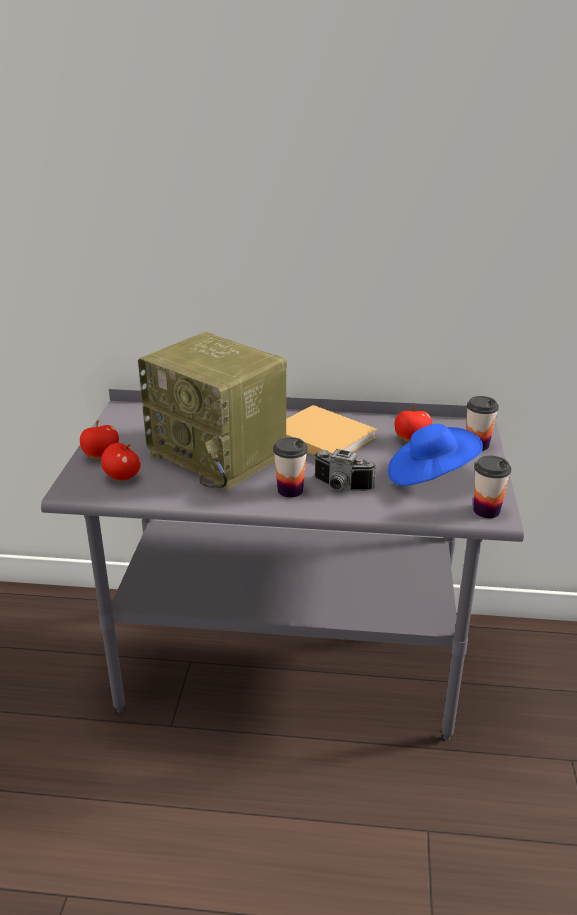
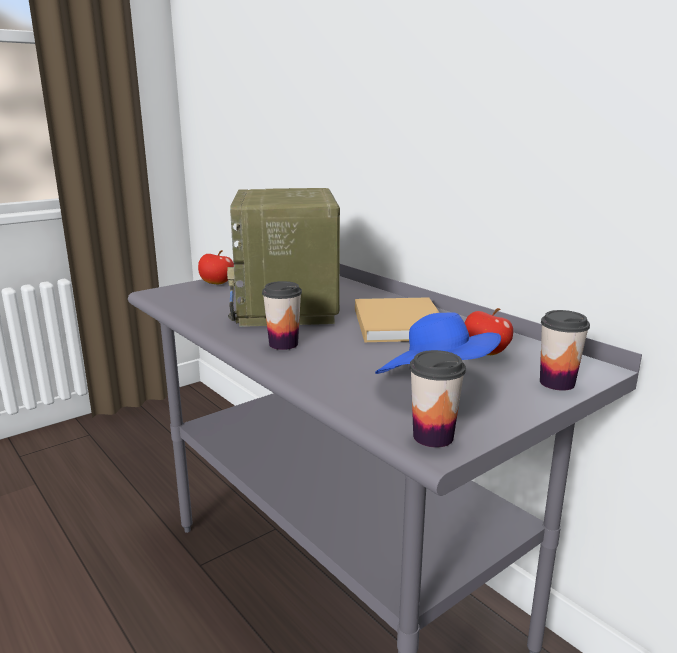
camera: 45 degrees right, 10 degrees down
(122, 477) = (198, 297): apple -> none
(340, 487) = (328, 358): camera -> none

